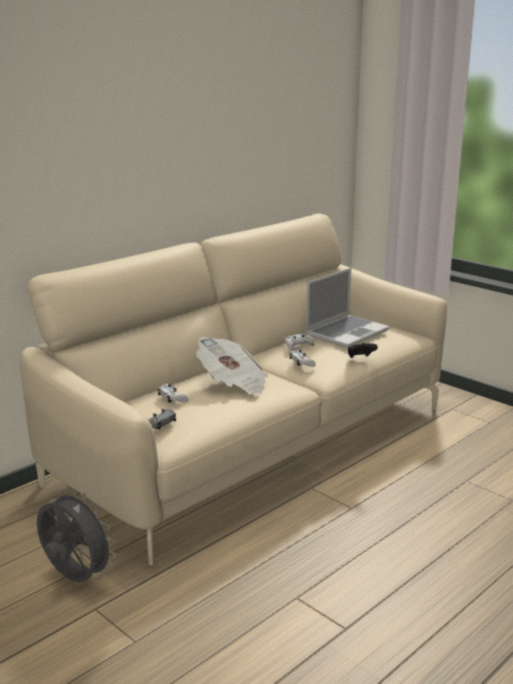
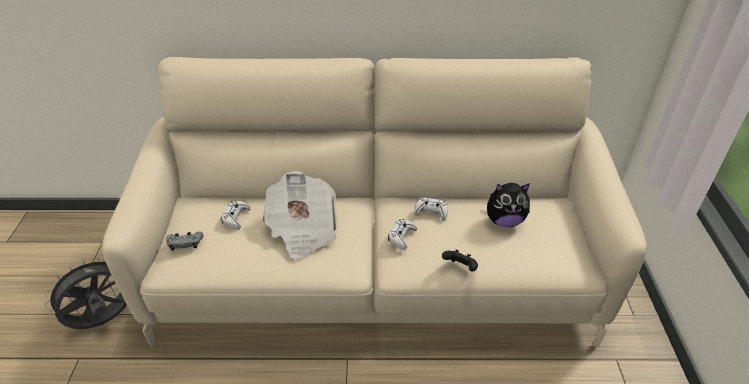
camera: 45 degrees right, 20 degrees up
(75, 578) = (104, 321): grey fan -> grey fan turned 120 degrees counterclockwise
(347, 332) = (504, 221): laptop -> plush toy

